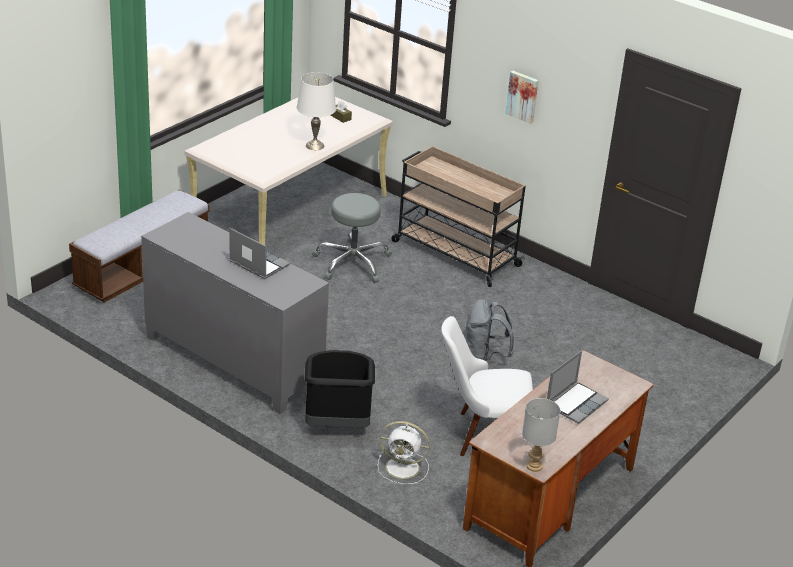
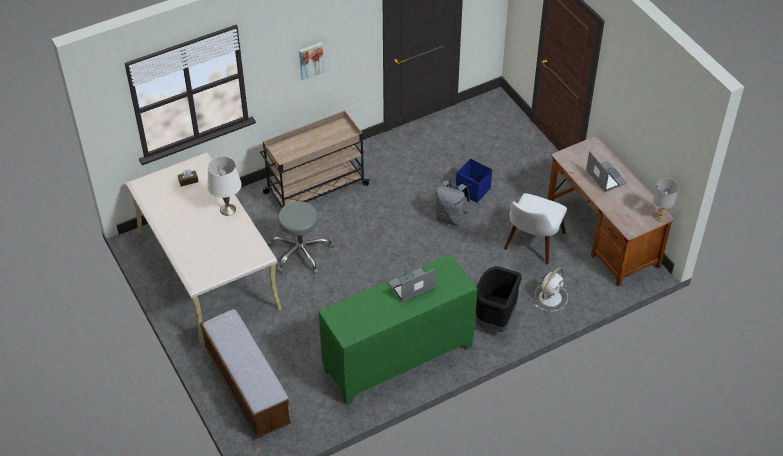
camera: 65 degrees left, 15 degrees up
(232, 361) = (398, 359): grey cabinet -> green cabinet
(544, 369) = (473, 190): none -> blue storage box

